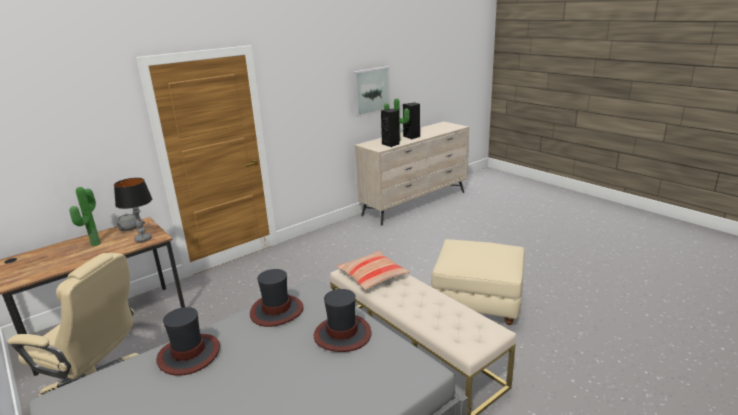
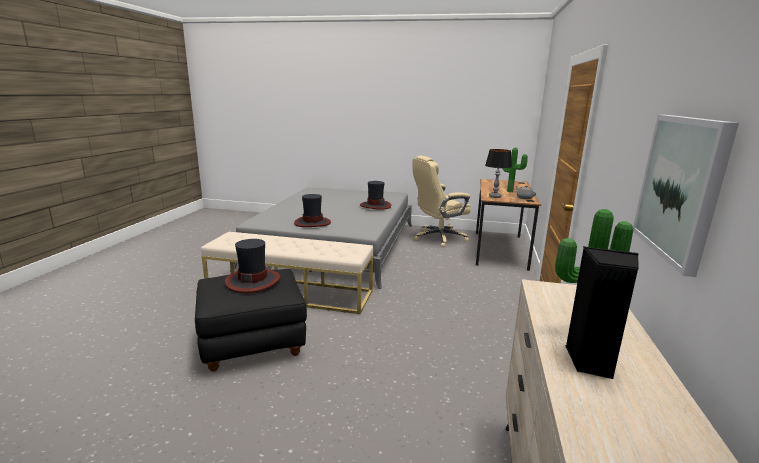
camera: 140 degrees right, 5 degrees down
(276, 311) = (366, 222): hat -> hat (253, 281)
(373, 276) = (334, 248): pillow -> none
(391, 144) = (555, 308): black speaker -> none
(477, 303) = (253, 343): beige ottoman -> black ottoman

